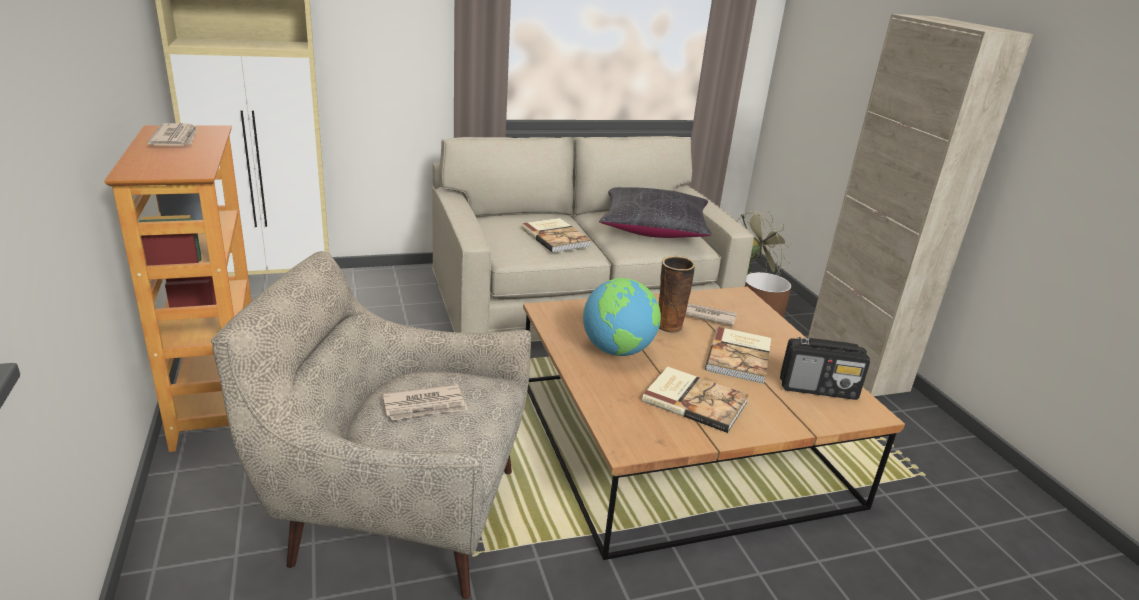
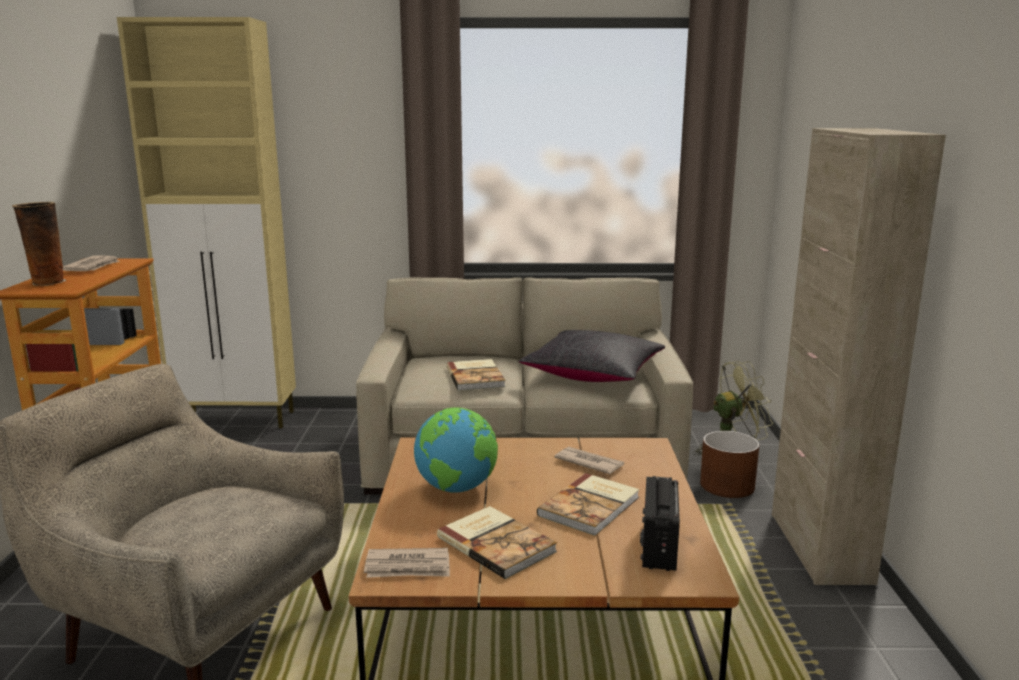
camera: 20 degrees right, 10 degrees down
(425, 406) = (203, 514): newspaper -> newspaper (408, 567)
(668, 327) = (534, 471): vase -> vase (46, 282)
(819, 388) = (658, 547): radio -> radio turned 75 degrees clockwise

